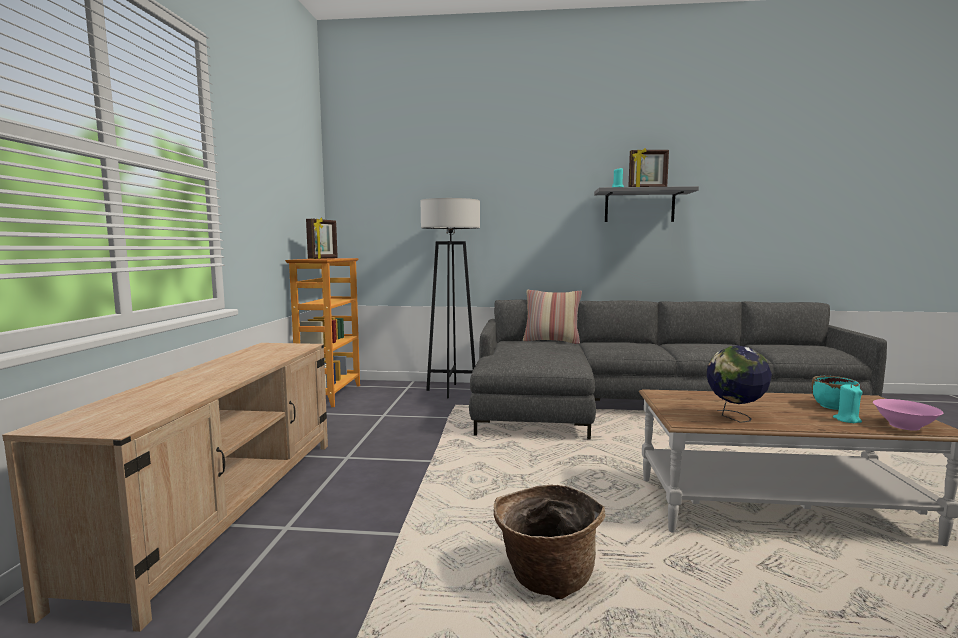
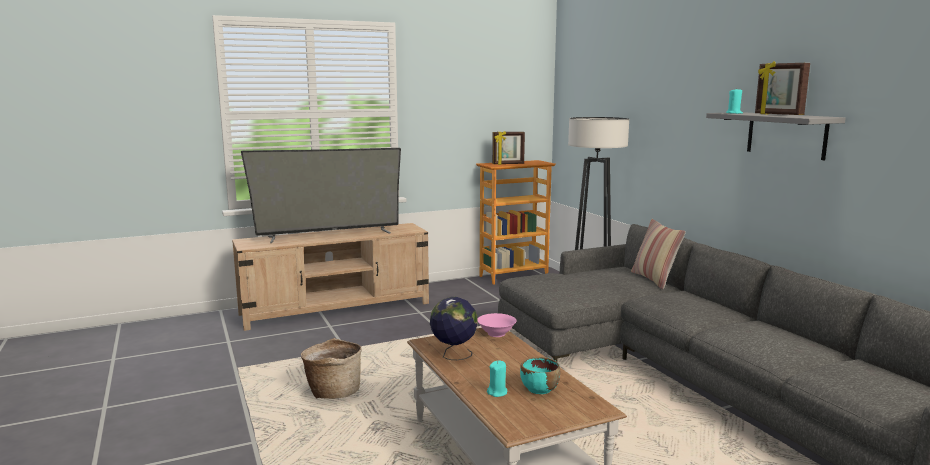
camera: 60 degrees right, 5 degrees up
(208, 375) = (329, 235): none -> television
(903, 426) = (505, 413): pink bowl -> pink bowl (496, 333)

